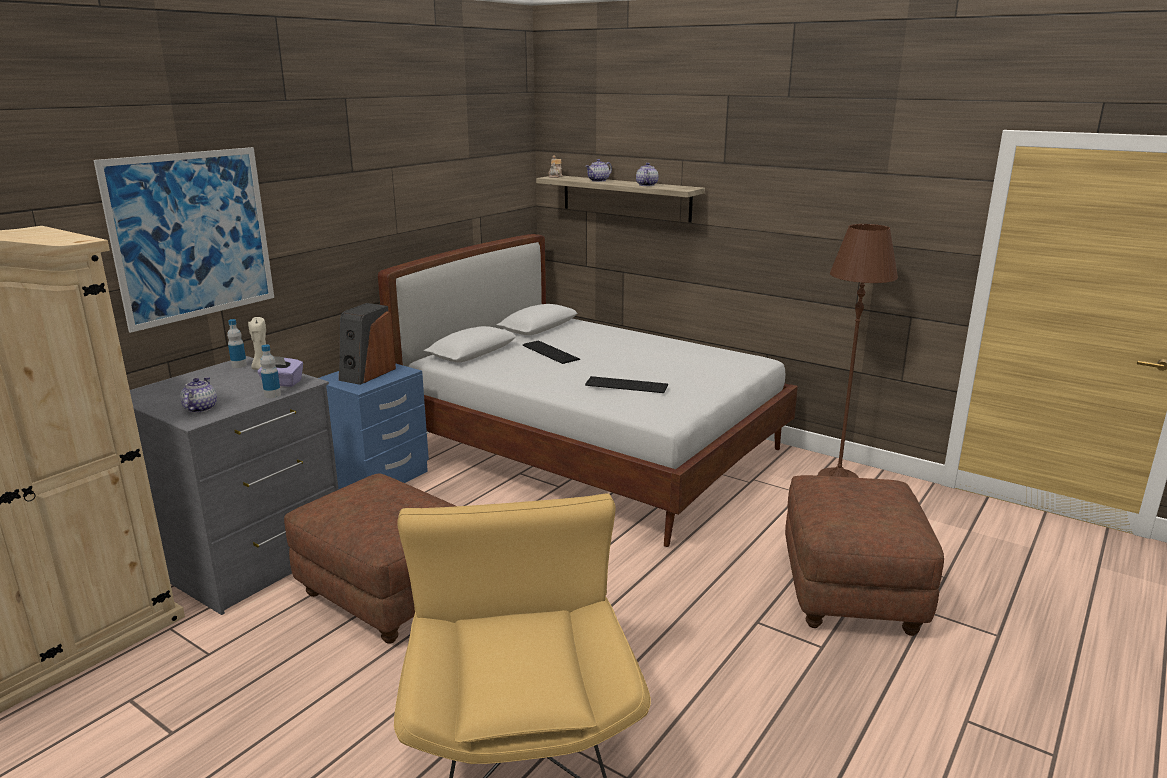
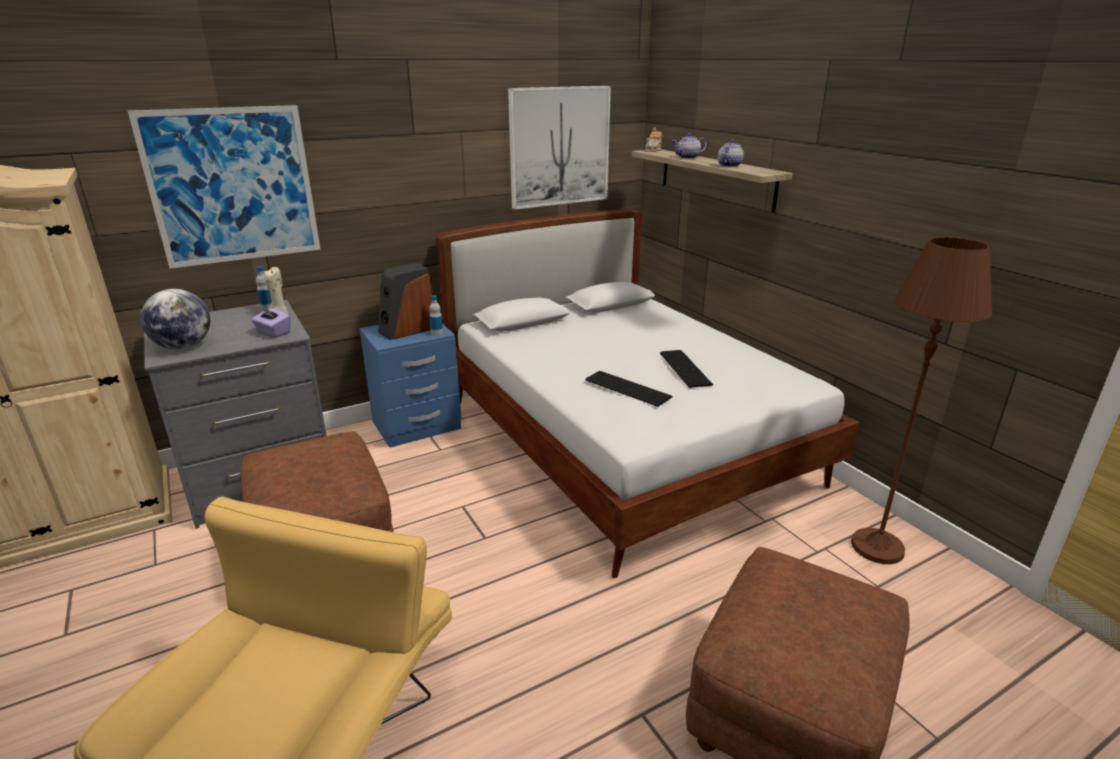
camera: 25 degrees right, 5 degrees up
(200, 408) = (183, 347): teapot -> globe
(272, 395) = (250, 344): bottle -> bottle (437, 333)
(472, 177) = (559, 147): none -> picture
(551, 352) = (593, 334): keyboard -> keyboard (686, 368)

